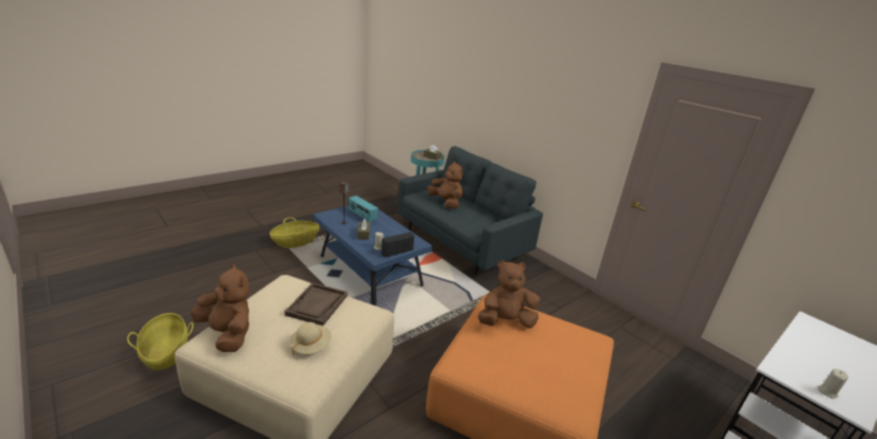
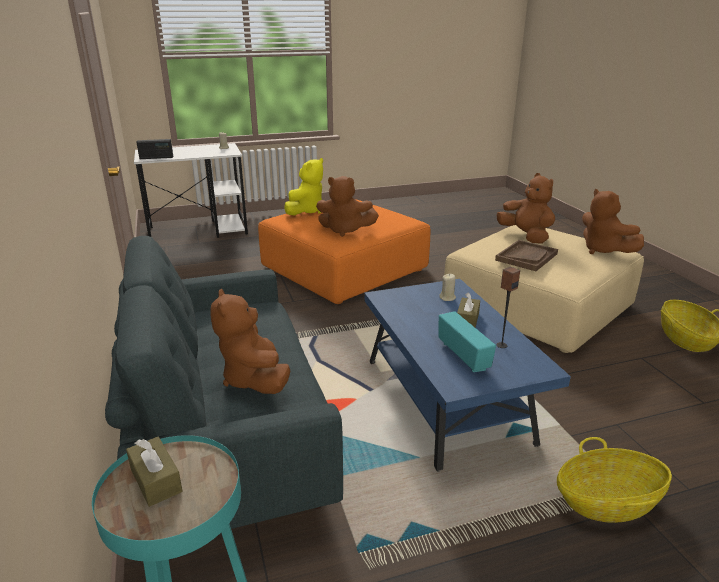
camera: 155 degrees left, 0 degrees up
(311, 346) = (526, 236): beige hat -> brown plush toy
(397, 252) = (422, 289): radio -> radio (156, 157)
(586, 359) = (306, 211): none -> yellow plush toy

